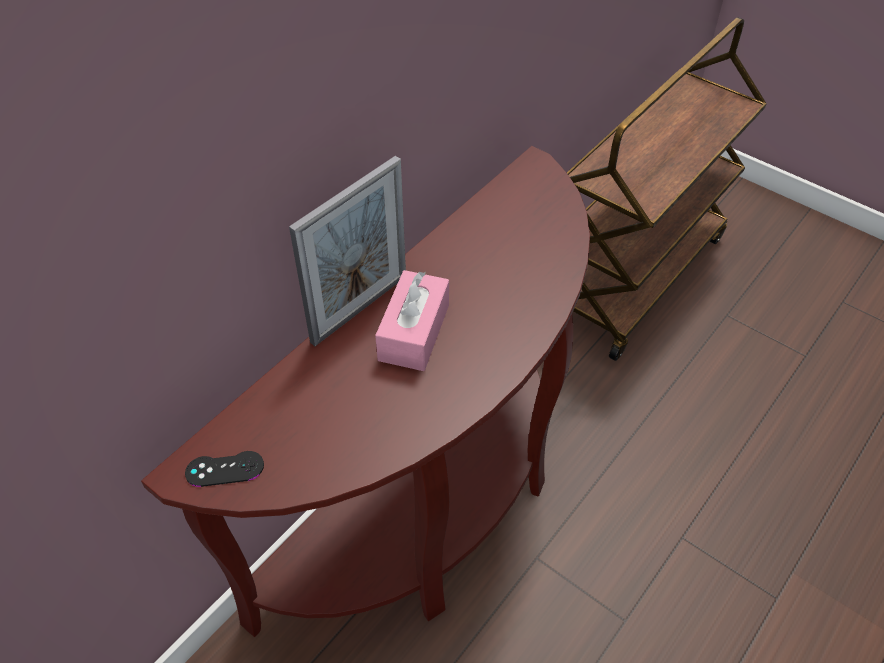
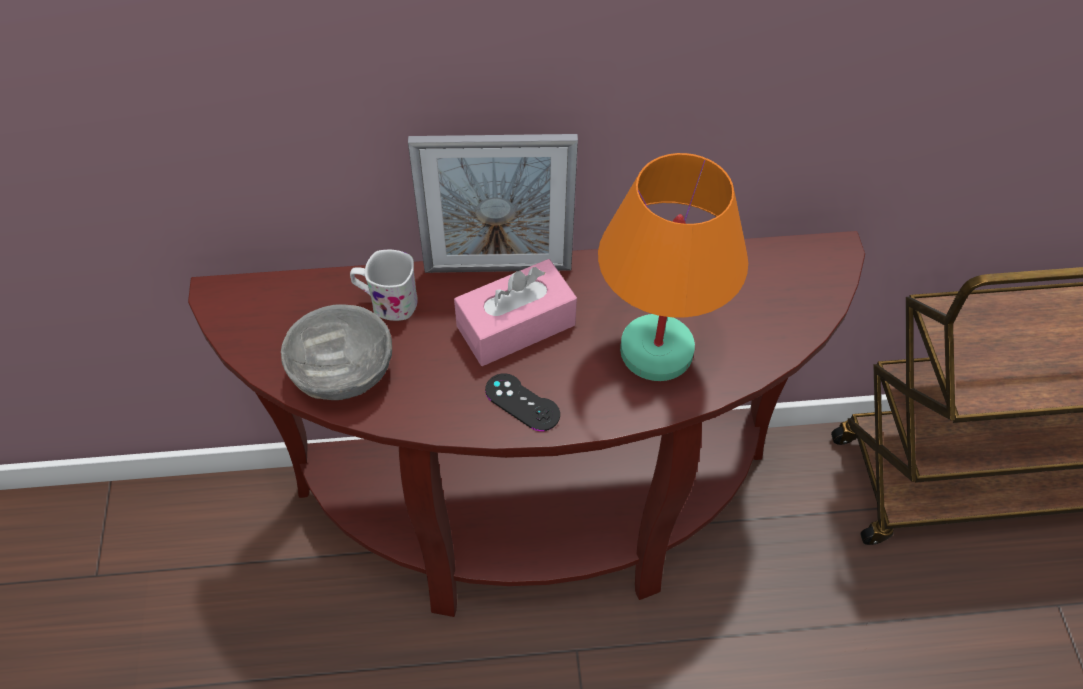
camera: 45 degrees right, 5 degrees up
(224, 469) = (249, 317): black game controller -> black game controller (522, 402)
(313, 383) = (386, 302): none -> white mug
(340, 447) = (343, 372): none -> grey bowl
(511, 284) = (656, 352): none -> orange table lamp

